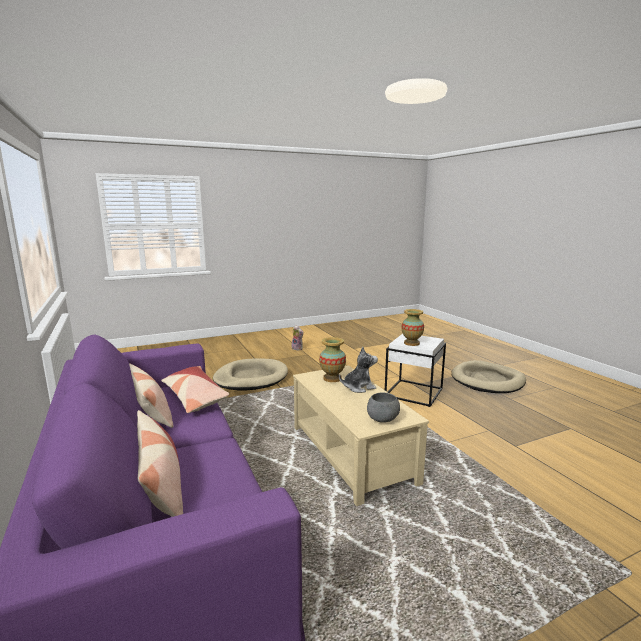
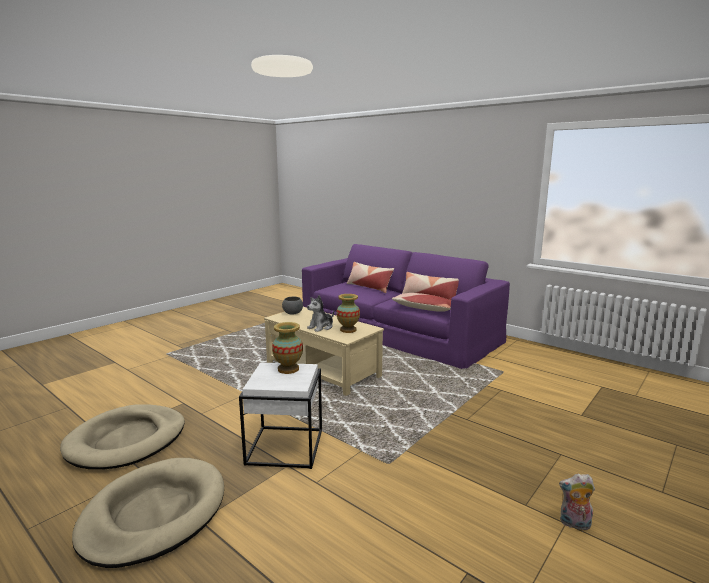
camera: 155 degrees right, 0 degrees up
(251, 378) = (509, 419): beige dog bed -> beige dog bed (127, 440)

